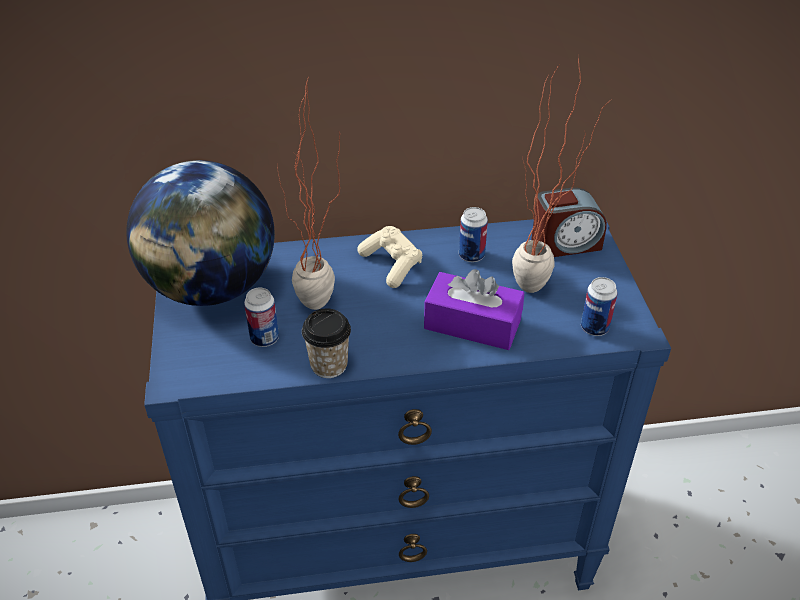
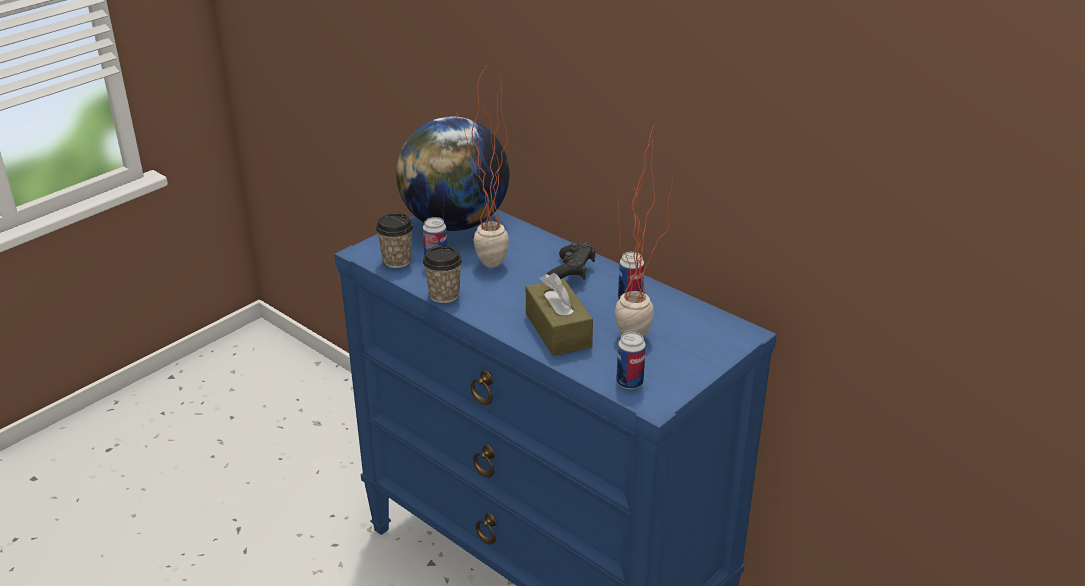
camera: 50 degrees right, 10 degrees down
(224, 364) = (397, 261): none -> cup
(391, 265) = (571, 273): beige game controller -> black game controller
(472, 324) = (558, 330): purple tissue box -> brown tissue box
(565, 244) = (707, 332): alarm clock -> none

